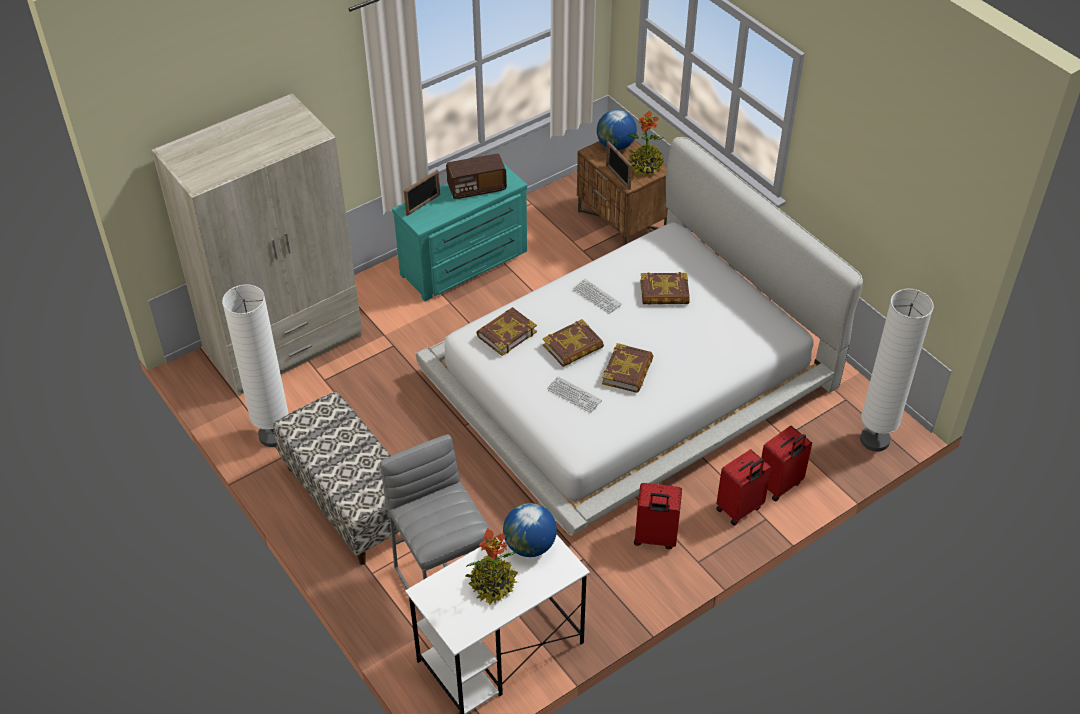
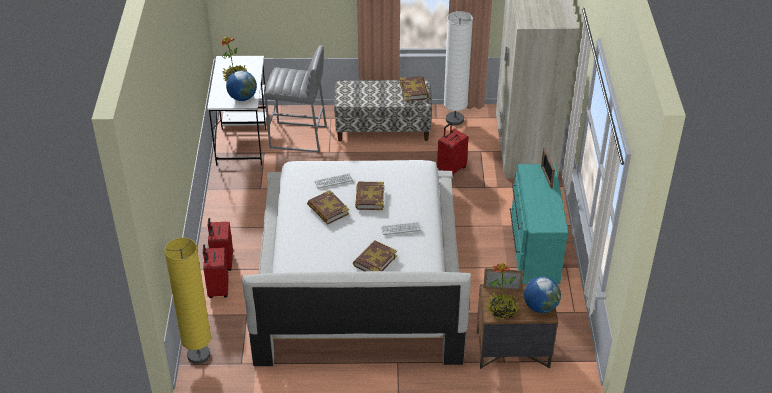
camera: 125 degrees right, 5 degrees down
(476, 188) = (543, 207): radio -> none
(506, 334) = (407, 177): book -> book (414, 91)
(655, 538) = (242, 220): red suitcase -> red suitcase (451, 169)
(875, 440) = (198, 355): white floor lamp -> yellow floor lamp

